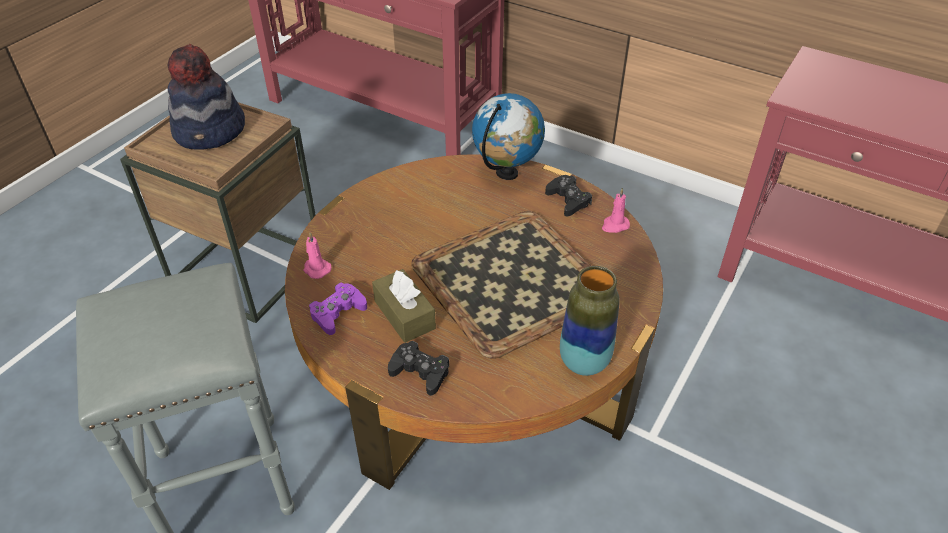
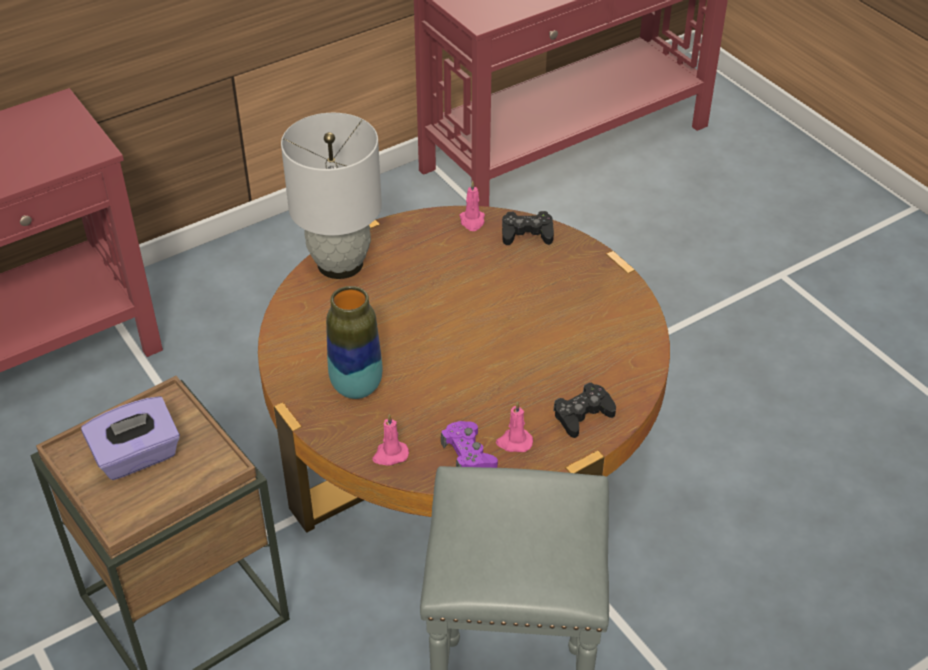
camera: 65 degrees left, 0 degrees up
(211, 132) = (137, 456): hat -> purple tissue box
(364, 336) = (514, 442): none -> pink candle
(404, 315) = (501, 404): brown tissue box -> none
(507, 173) = (340, 263): globe -> white table lamp
(511, 282) = (504, 316): tray -> none
(568, 200) = (414, 237): black game controller -> black game controller (527, 233)
(584, 362) = (628, 306): vase -> vase (356, 386)

